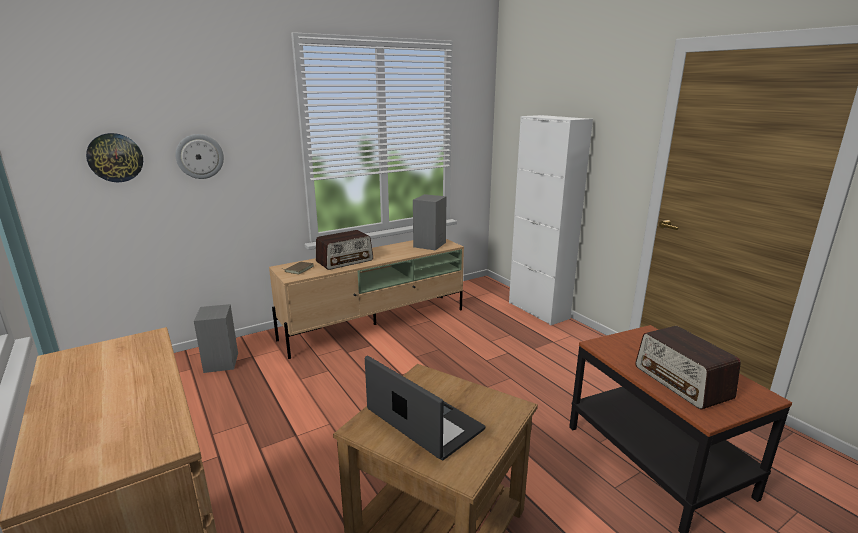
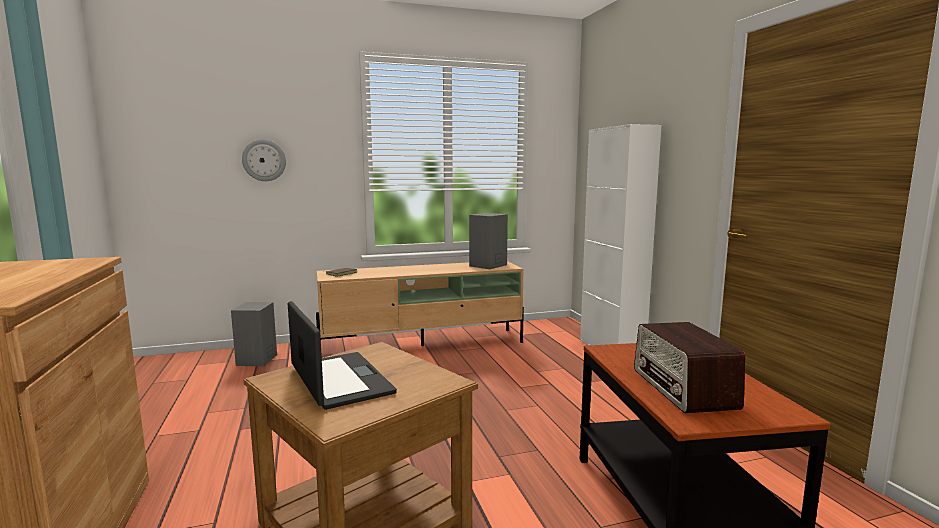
camera: 15 degrees right, 10 degrees down
(115, 157) = (189, 156): wall clock -> none
(345, 261) = (390, 271): radio -> none

